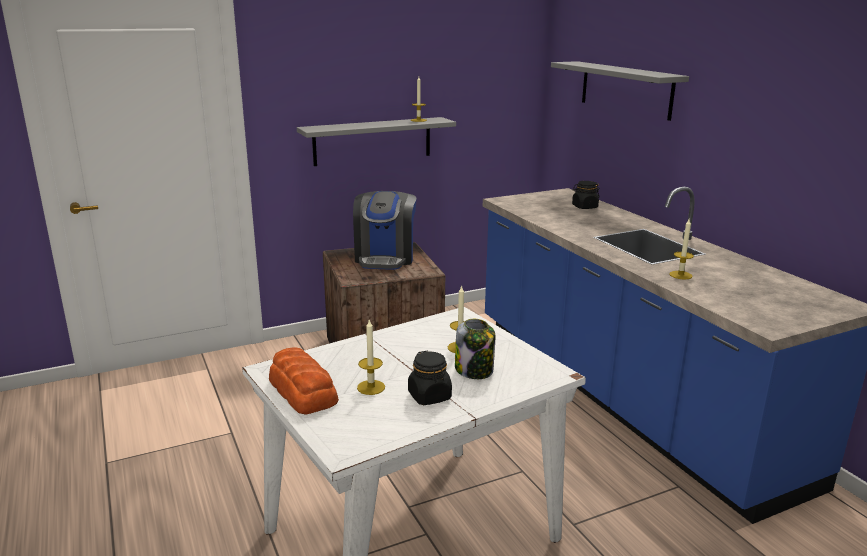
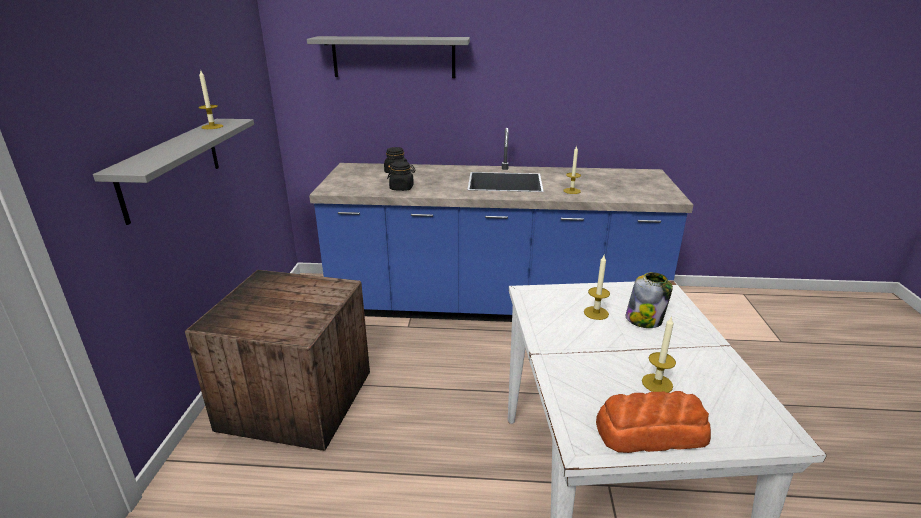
camera: 60 degrees left, 5 degrees up
(385, 258) = (274, 298): coffee machine -> none
(429, 396) = (686, 355): black jar -> black jar (402, 188)

